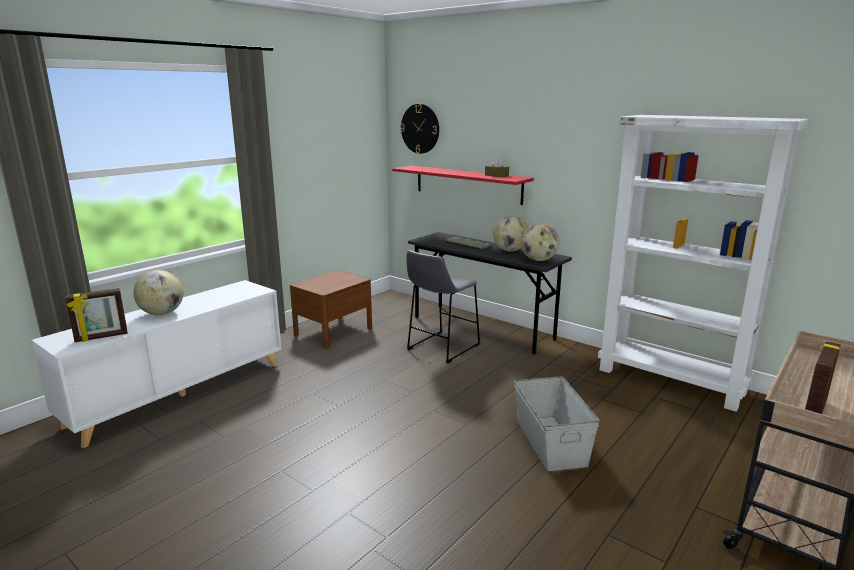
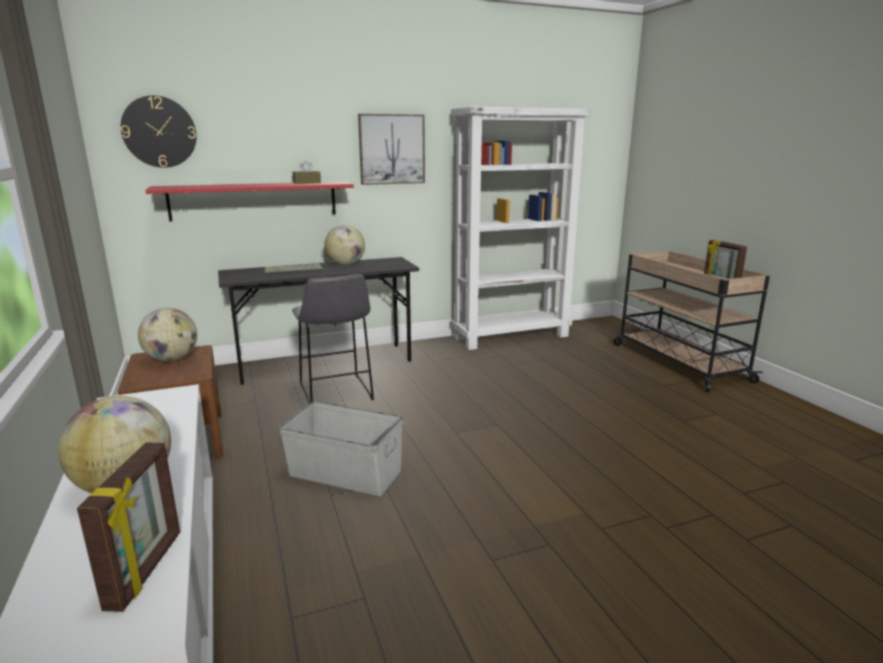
camera: 60 degrees left, 0 degrees up
(538, 260) = (391, 264): globe -> globe (172, 359)
(551, 442) = (556, 401): grey storage box -> grey storage box (345, 472)
(578, 152) = (392, 149): none -> picture

